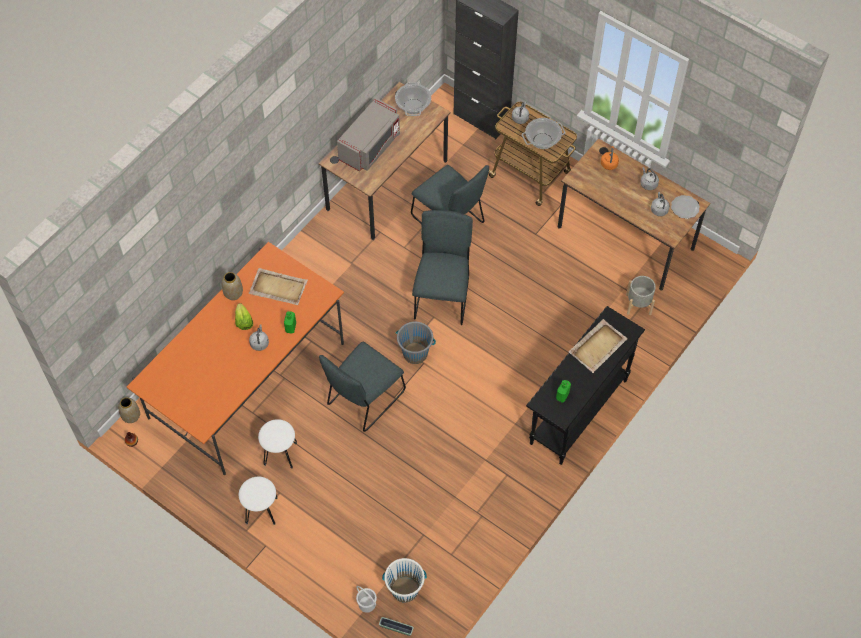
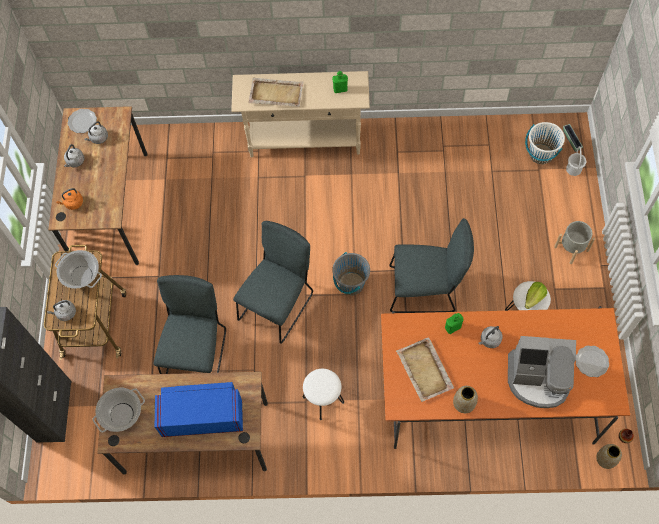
camera: 125 degrees left, 5 degrees up
(182, 393) = (591, 362): none -> plate
(204, 351) = (538, 379): none -> coffee machine
(243, 321) = (482, 370): lettuce -> lettuce (534, 298)
(262, 510) = (579, 289): white stool -> white stool (323, 399)
(370, 146) = (202, 416): grey microwave -> blue microwave
(442, 295) = (278, 304): grey chair -> grey chair turned 150 degrees clockwise
(578, 412) = (305, 141): black console table -> beige console table
(638, 304) = (173, 160): grey planter -> grey planter (571, 248)

